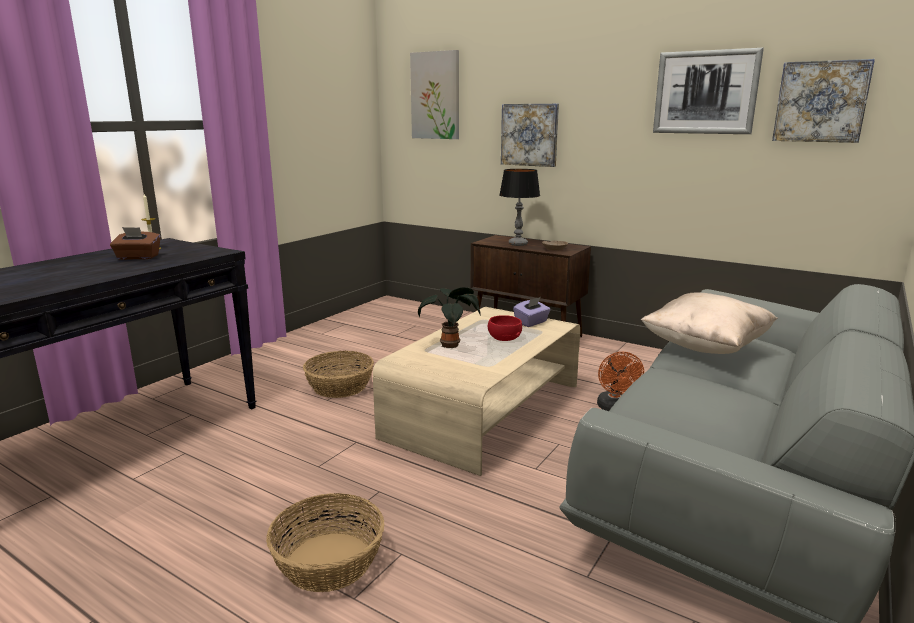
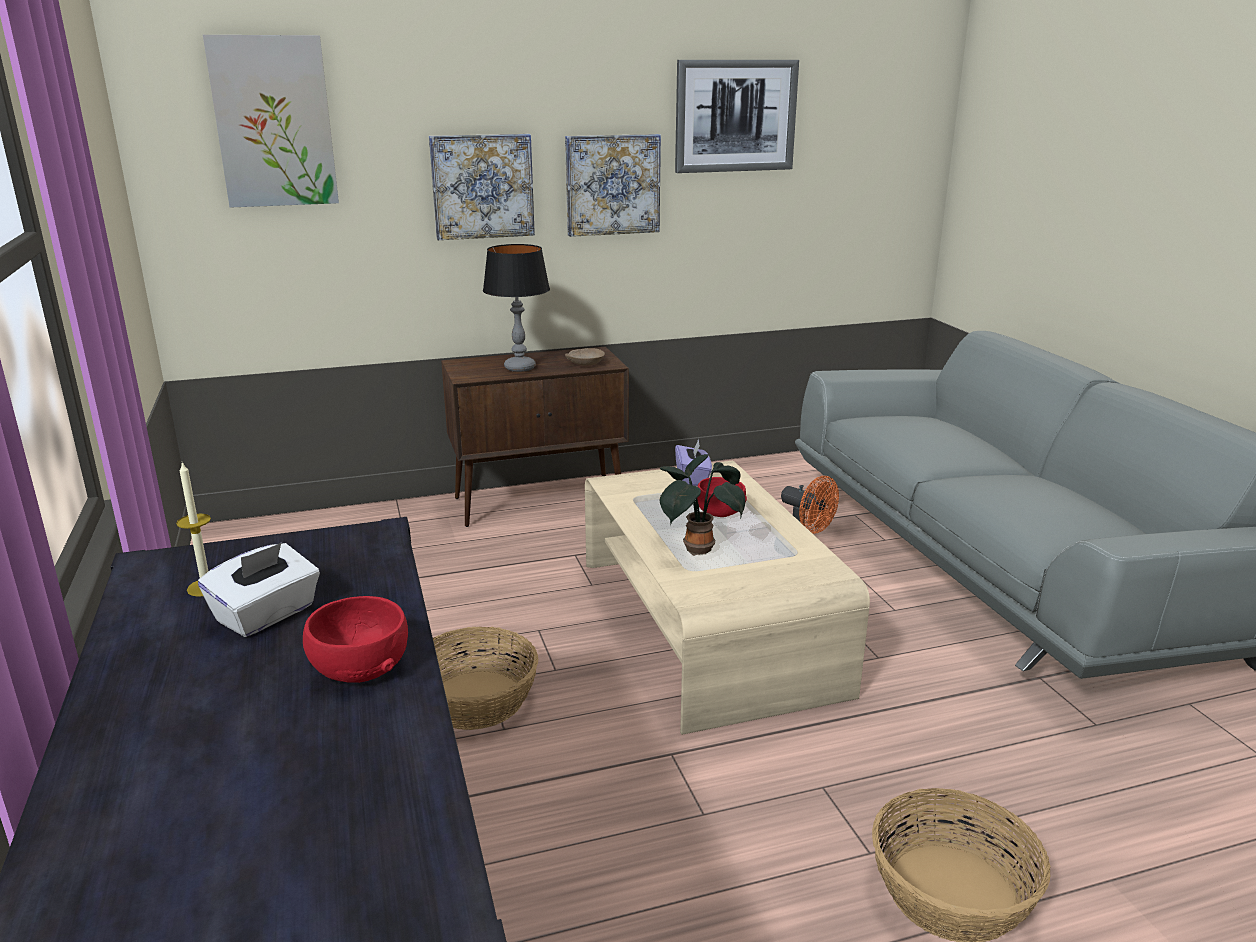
camera: 50 degrees left, 5 degrees up
(107, 272) = (359, 667): none -> red bowl
(138, 257) = (267, 615): brown tissue box -> white tissue box
(705, 347) = (923, 440): beige pillow -> none
(821, 102) = (856, 127): picture -> picture (612, 184)

